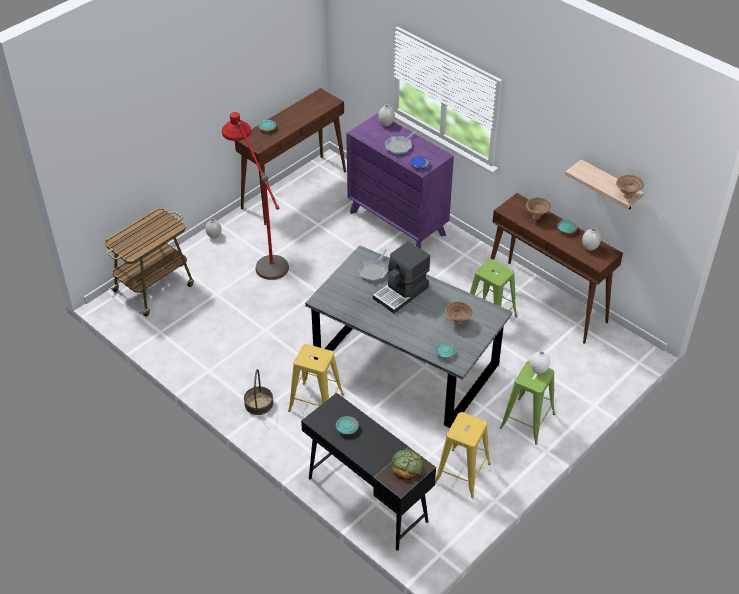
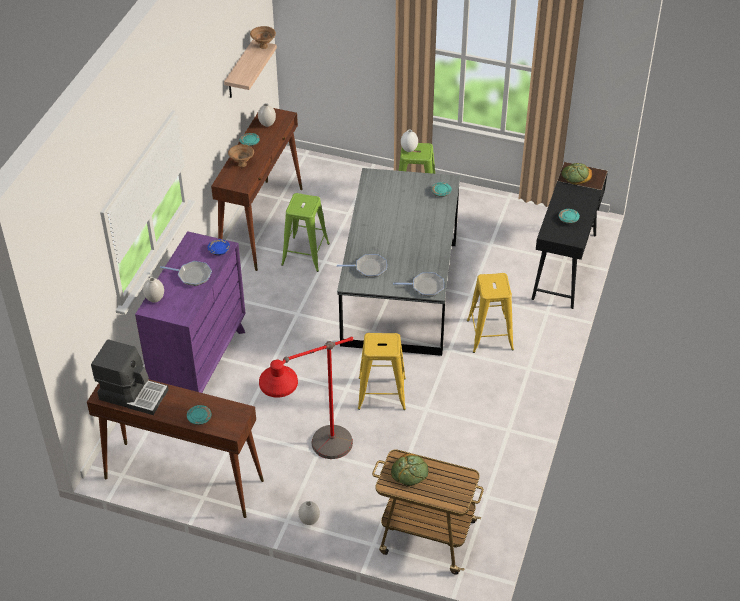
camera: 115 degrees left, 0 degrees up
(159, 228) = (410, 472): none -> bread
(258, 403) = (520, 374): basket -> none
(328, 297) = (425, 287): none -> frying pan
(401, 293) = (386, 240): coffee machine -> coffee machine (133, 394)
(458, 322) = (398, 195): brown bowl -> none
(462, 473) = (497, 221): yellow stool -> yellow stool (382, 393)

